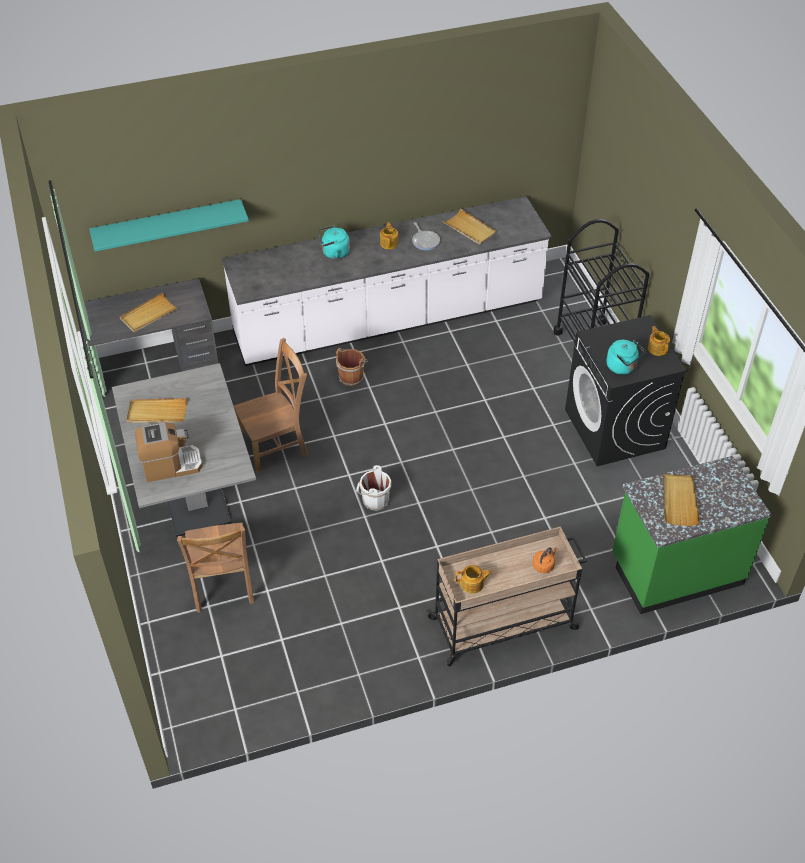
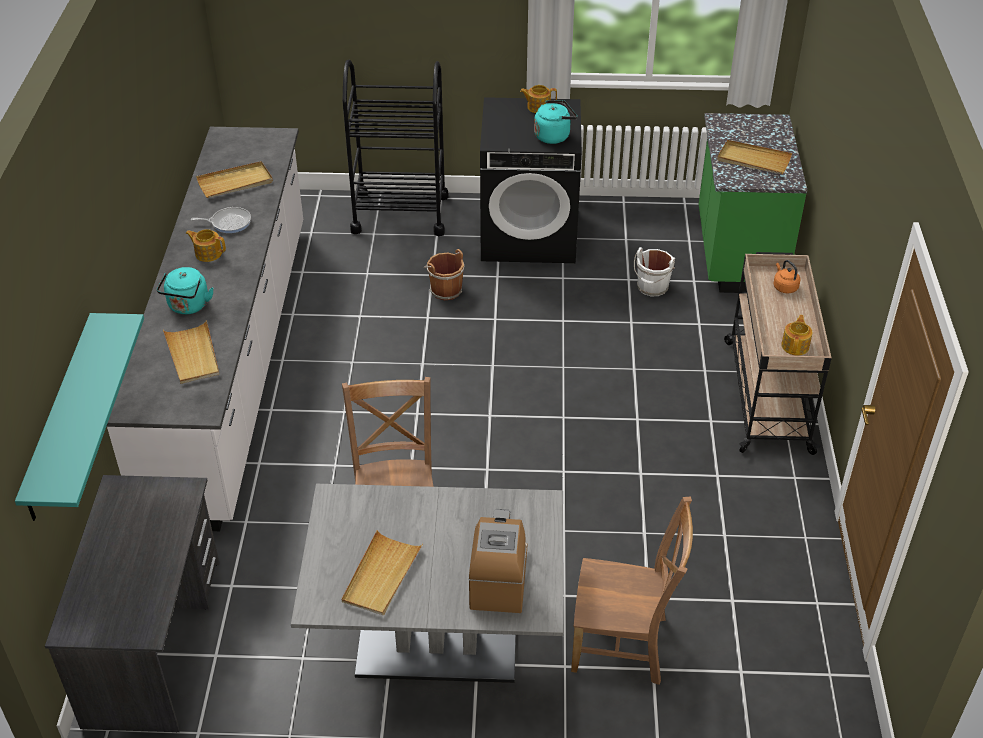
camera: 70 degrees left, 5 degrees down
(148, 315) = (145, 551): beige tray -> beige tray (193, 355)
(351, 376) = (314, 423): brown bucket -> brown bucket (445, 290)
(374, 500) = (541, 455): white bucket -> white bucket (652, 288)

